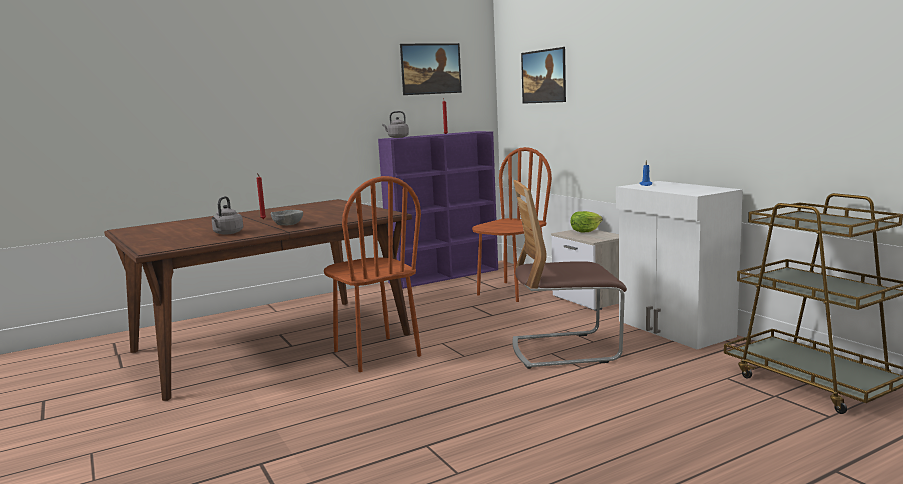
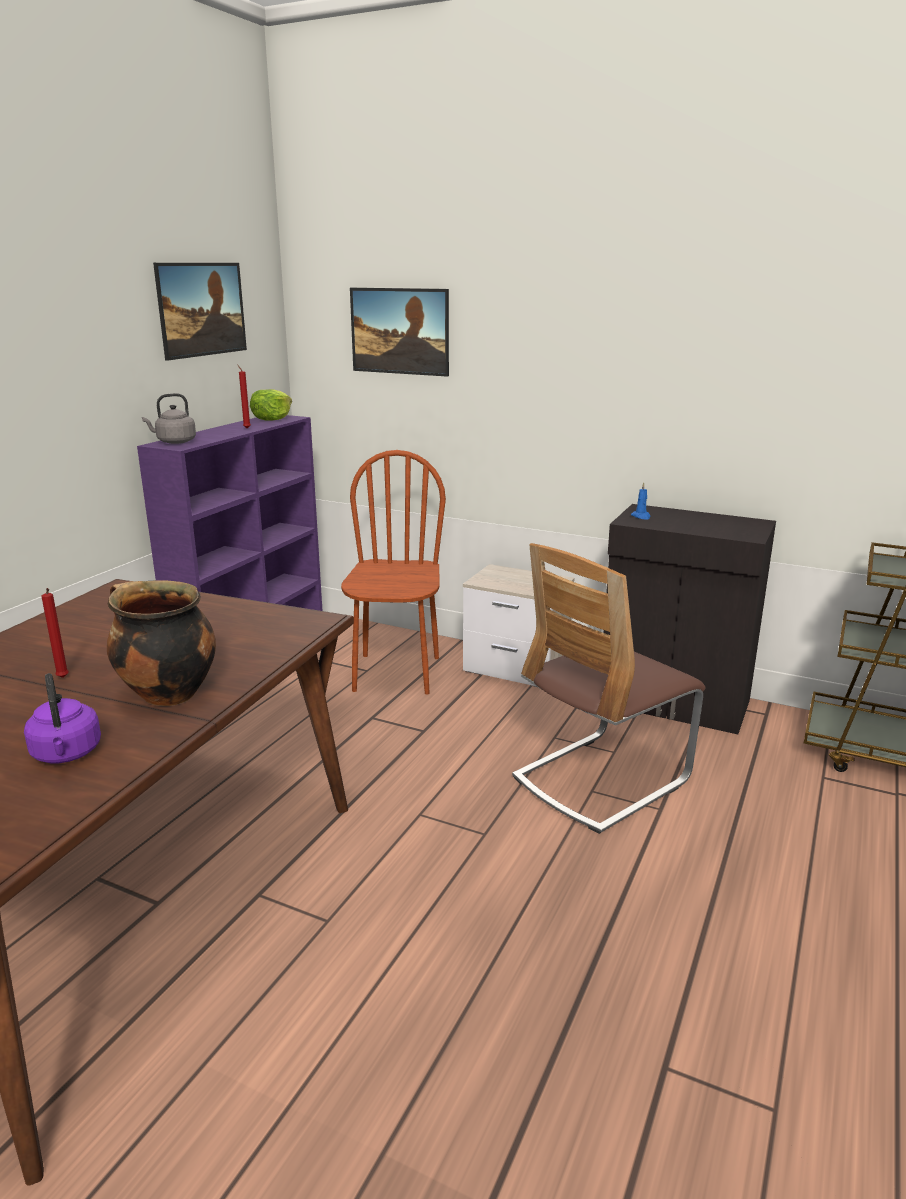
camera: 35 degrees left, 10 degrees up
(227, 233) = (67, 754): grey kettle -> purple kettle
(288, 225) = (166, 694): grey bowl -> cooking pot
(376, 354) = (342, 873): brown chair -> none
(585, 231) = (503, 573): lettuce -> lettuce (272, 418)
(674, 329) = (674, 703): white cabinet -> black cabinet

